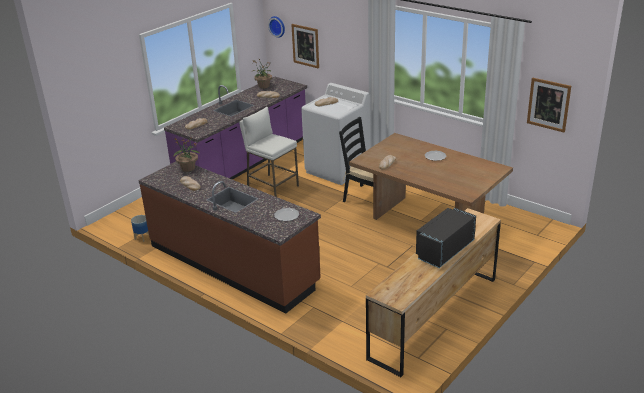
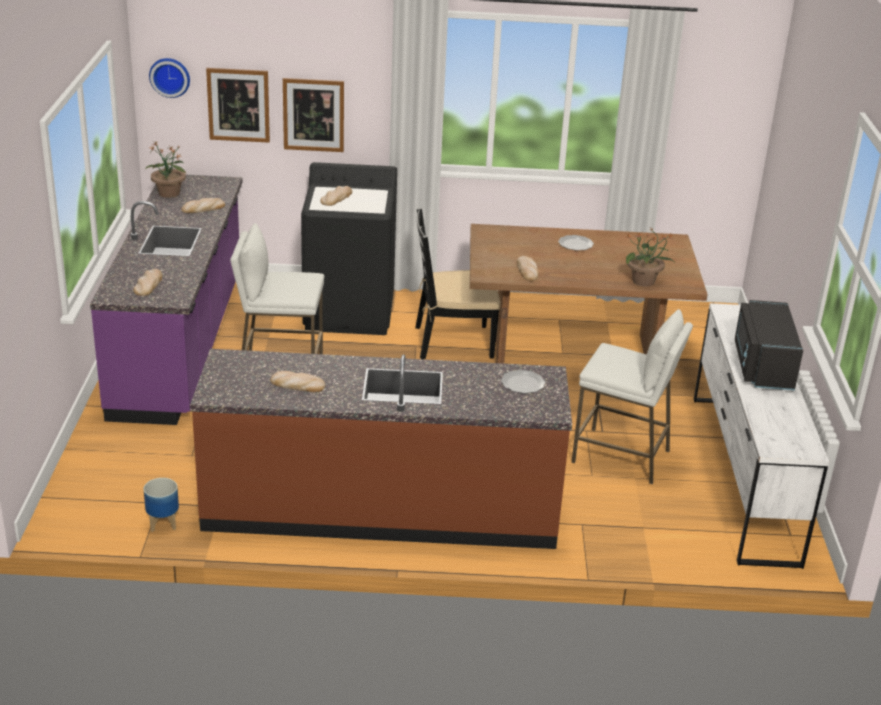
camera: 40 degrees left, 0 degrees up
(188, 168) = (251, 360): potted plant -> potted plant (644, 281)
(337, 169) = (350, 313): white washing machine -> black washing machine
(380, 282) = (621, 456): none -> white stool
(434, 317) = (742, 475): brown dresser -> white dresser
(548, 104) = (712, 131): picture -> picture (313, 115)

